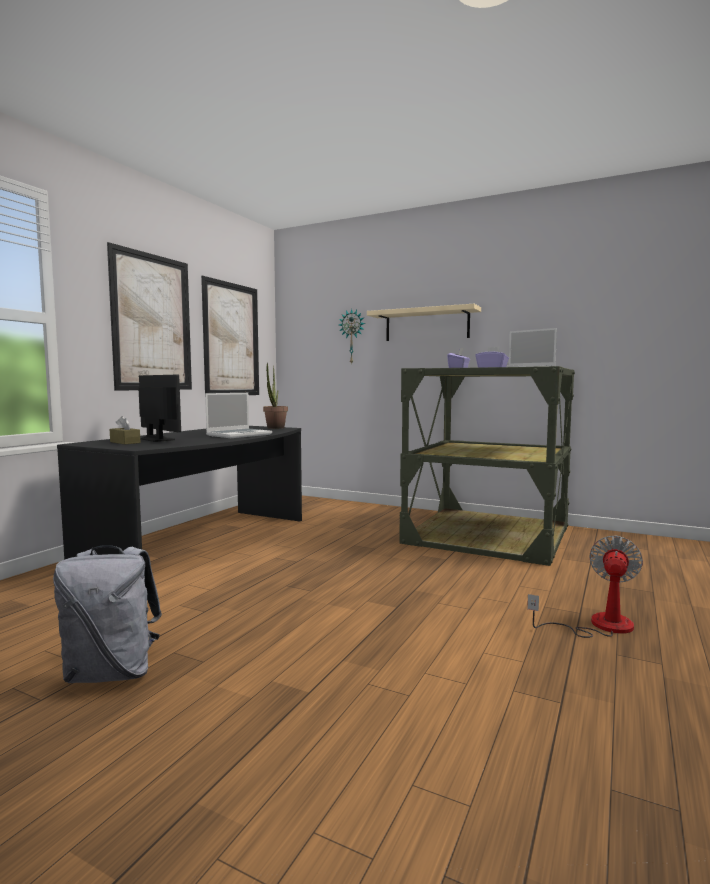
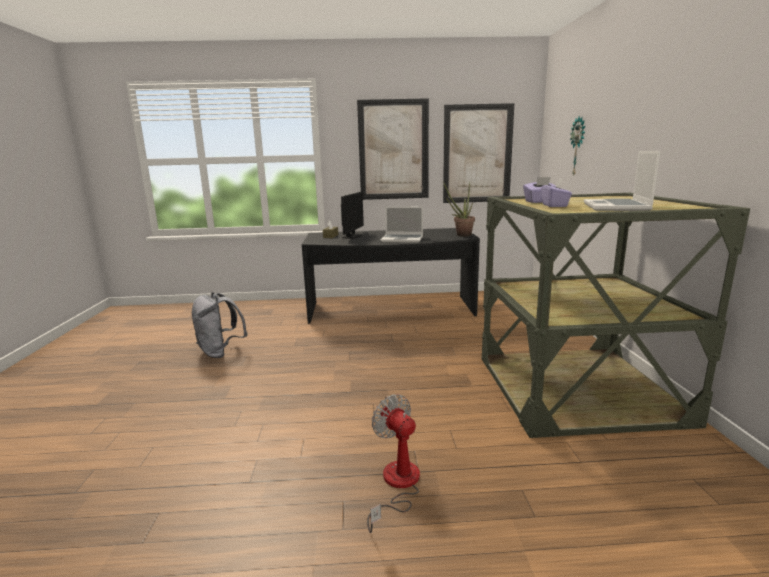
camera: 60 degrees right, 10 degrees up
(426, 325) = (627, 133): beige shelf -> none
(598, 625) = (397, 485): fan -> fan turned 120 degrees counterclockwise

